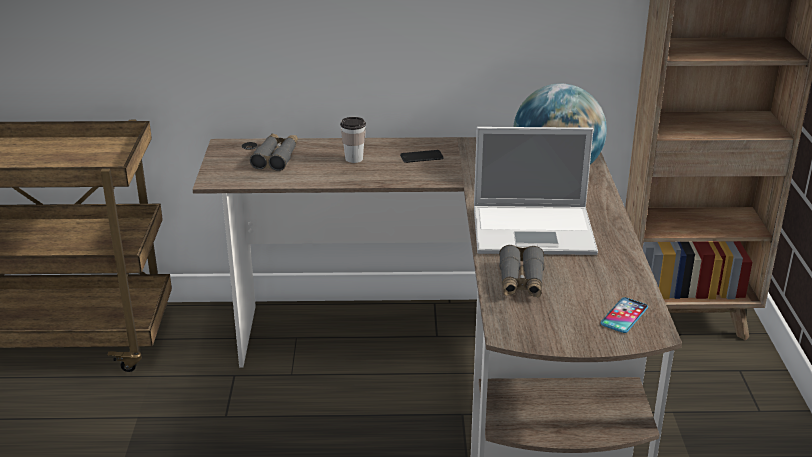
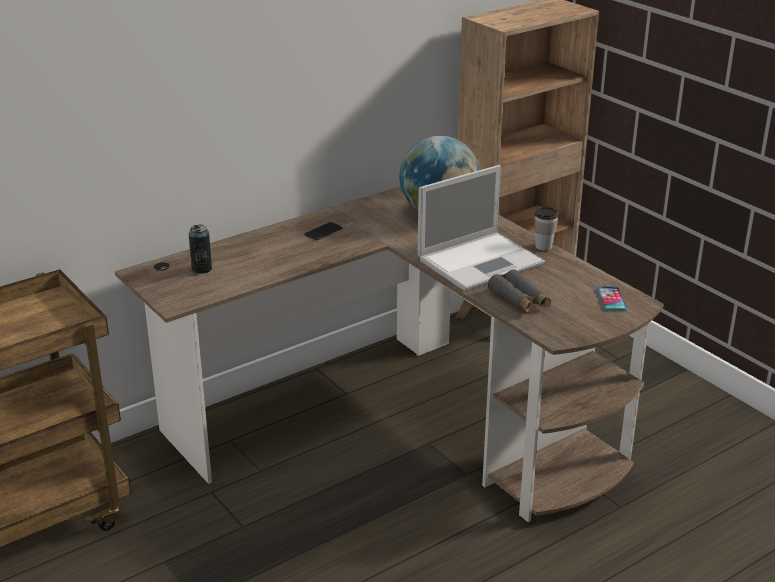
camera: 35 degrees left, 0 degrees up
(276, 157) = (202, 269): grey binoculars -> can
(354, 159) = (270, 250): cup -> cup (543, 246)

